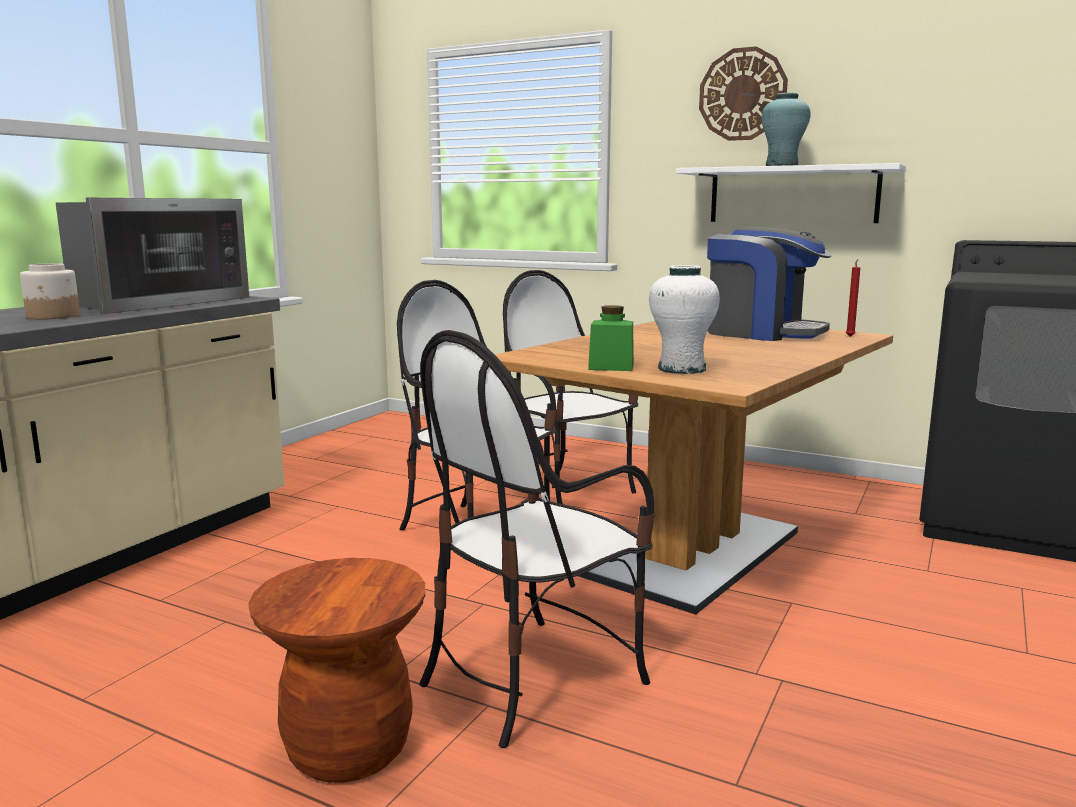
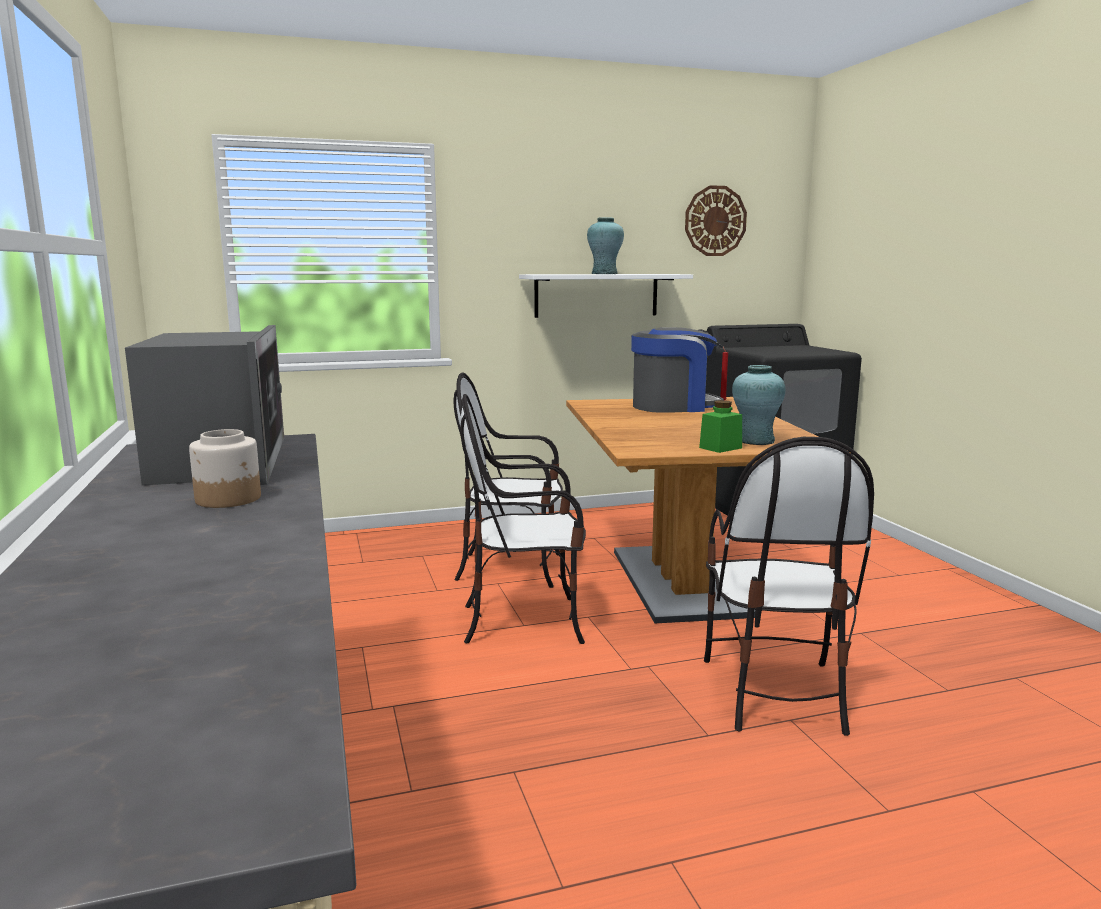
camera: 45 degrees left, 0 degrees up
(348, 749) = (792, 787): brown stool -> none
(681, 369) = (756, 441): white vase -> turquoise vase
(742, 94) = (554, 213): wall clock -> wall clock (715, 221)

